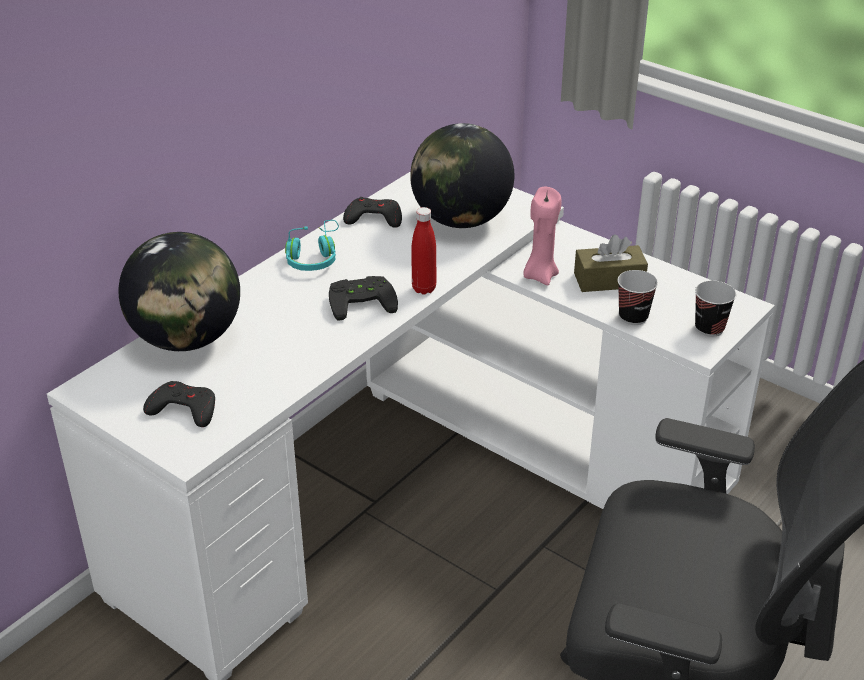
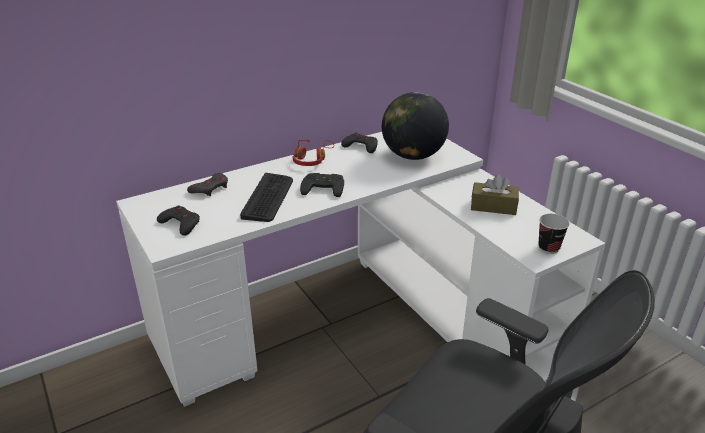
camera: 20 degrees right, 5 degrees down
(186, 339) = (210, 188): globe -> grey game controller
(289, 336) = (268, 198): none -> keyboard
(314, 256) = (312, 160): turquoise headphones -> red headphones
(424, 288) = (366, 187): red bottle -> none
(540, 276) = (448, 196): pink candle -> none
(633, 317) = (497, 231): cup -> none

